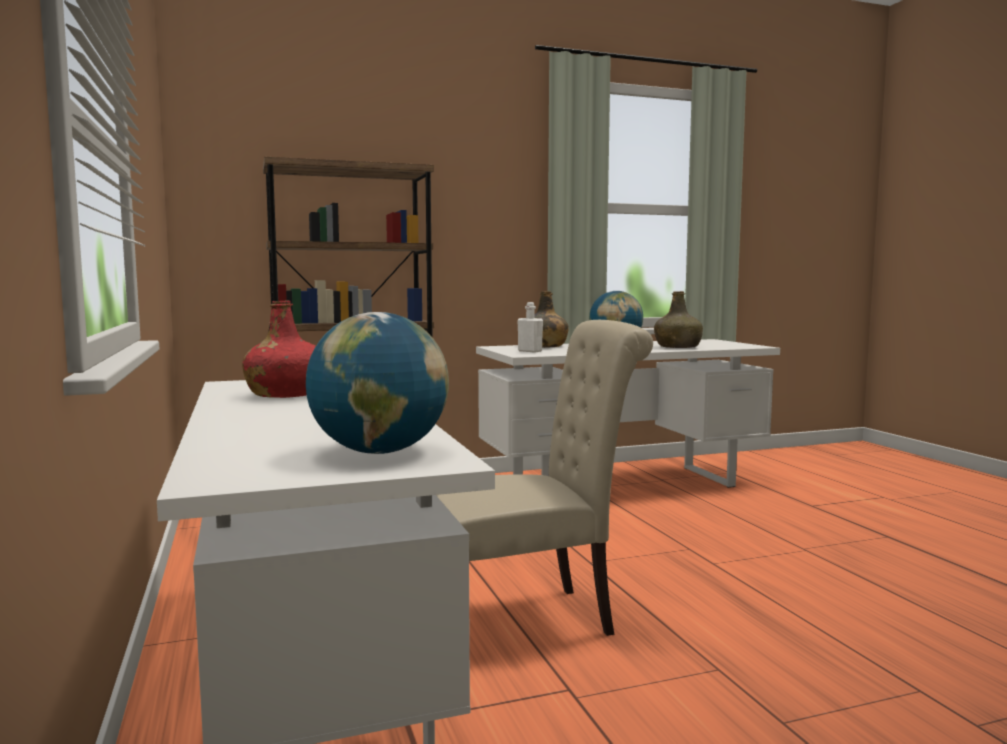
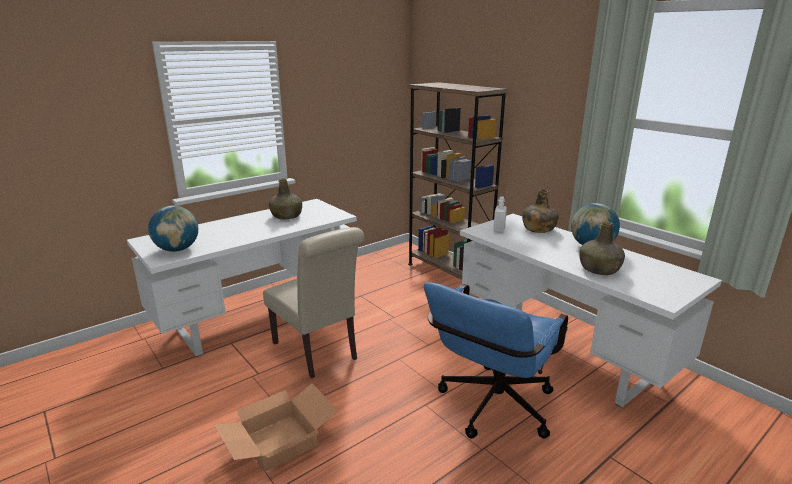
camera: 70 degrees right, 15 degrees up
(286, 394) = (286, 216): red bottle -> green bottle
(729, 533) = (491, 409): none -> blue office chair
(803, 680) = (279, 442): none -> cardboard box

